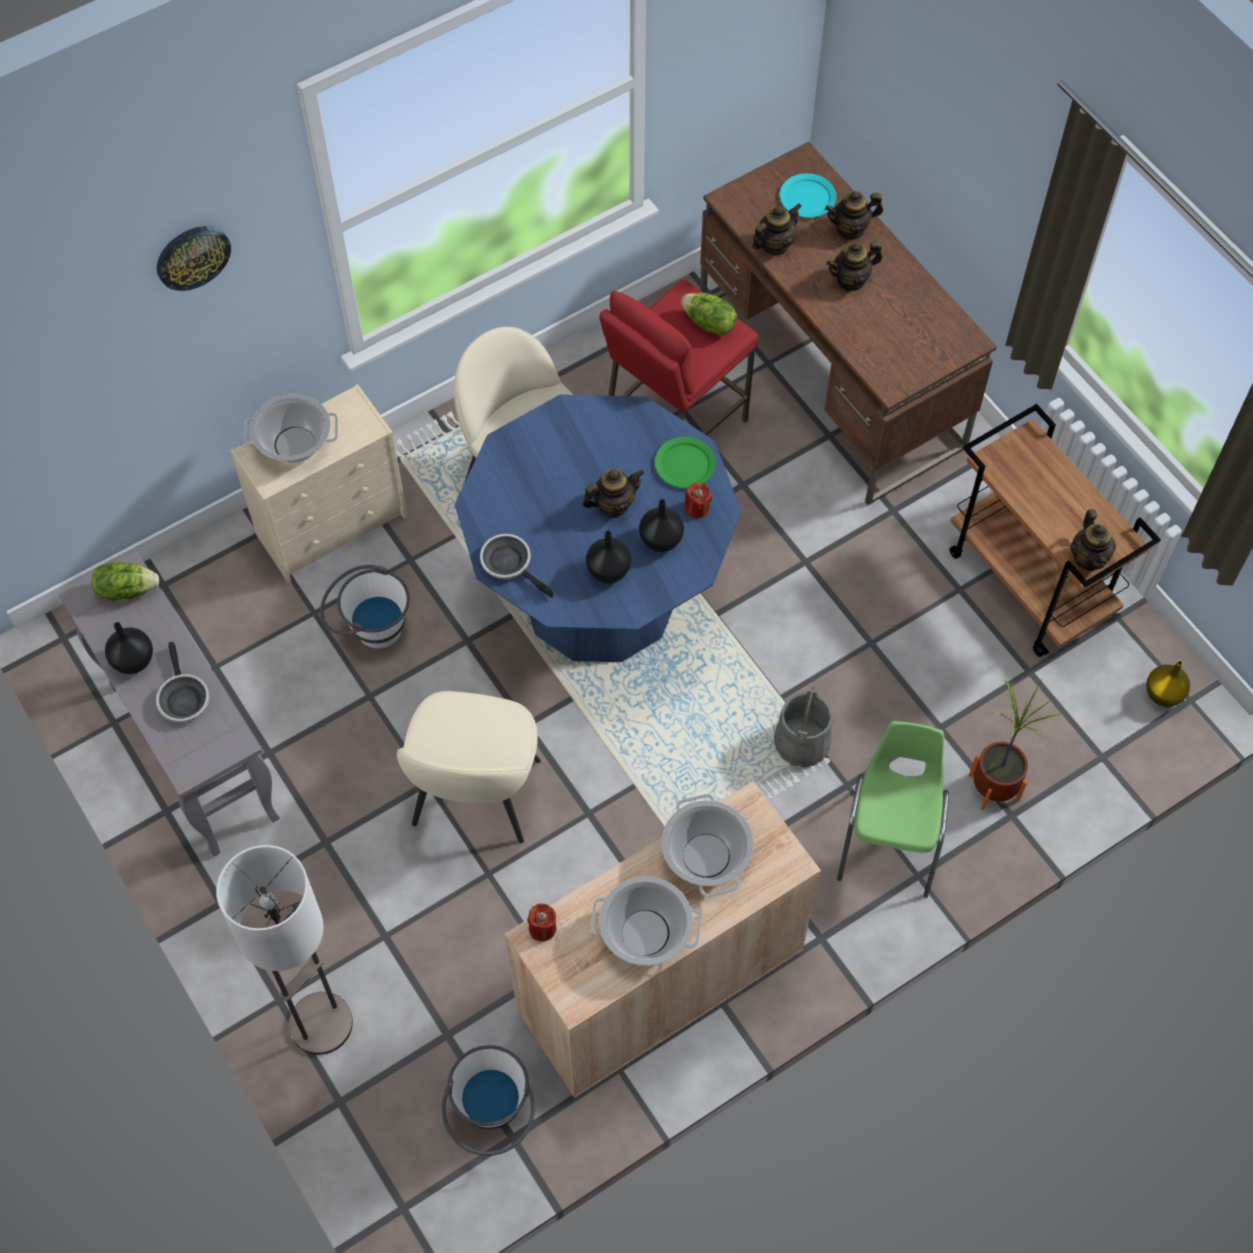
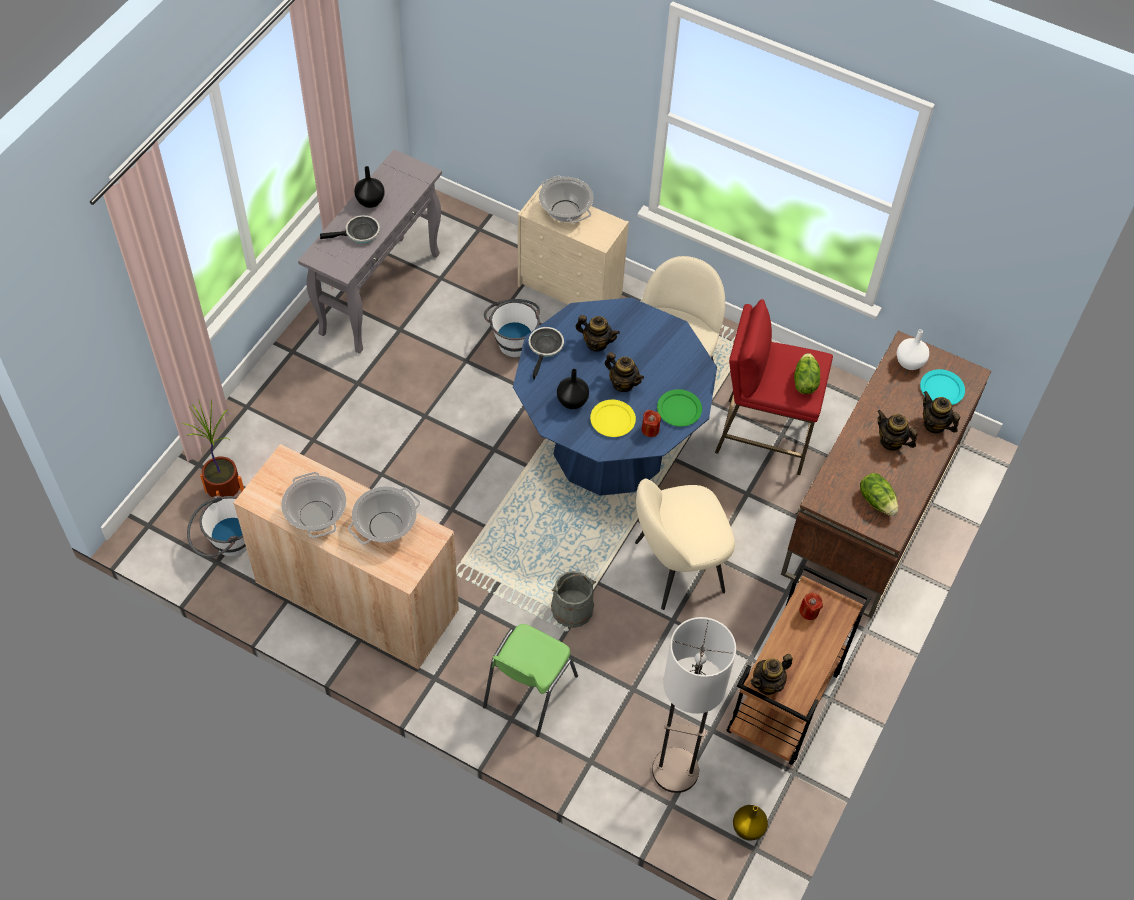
camera: 60 degrees right, 5 degrees down
(127, 589) = (414, 177): lettuce -> lettuce (877, 501)
(183, 698) = (359, 234): frying pan -> frying pan turned 150 degrees counterclockwise
(192, 256) = (575, 49): wall clock -> none
(321, 1024) = (241, 434): floor lamp -> floor lamp (675, 771)
(475, 796) = (429, 444): beige chair -> beige chair (676, 567)
(542, 928) = (293, 461): red candle -> red candle (809, 611)
(660, 541) = (612, 419): black vase -> yellow plate
(754, 207) = (910, 362): none -> white vase
(774, 244) = (887, 386): teapot -> teapot (596, 343)
(890, 840) = (528, 691): green chair -> green chair turned 135 degrees clockwise
(994, 787) = (606, 741): potted plant -> potted plant (225, 492)

